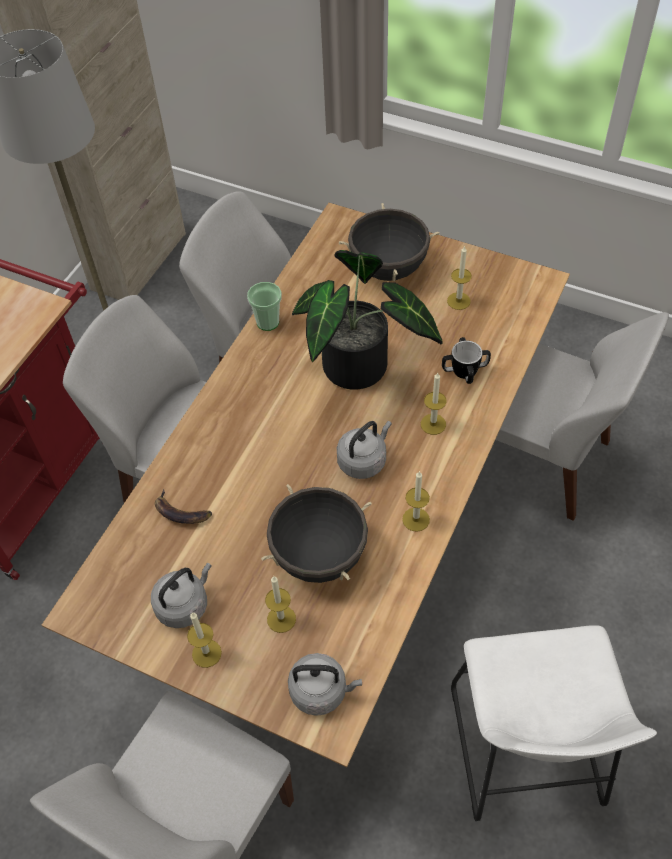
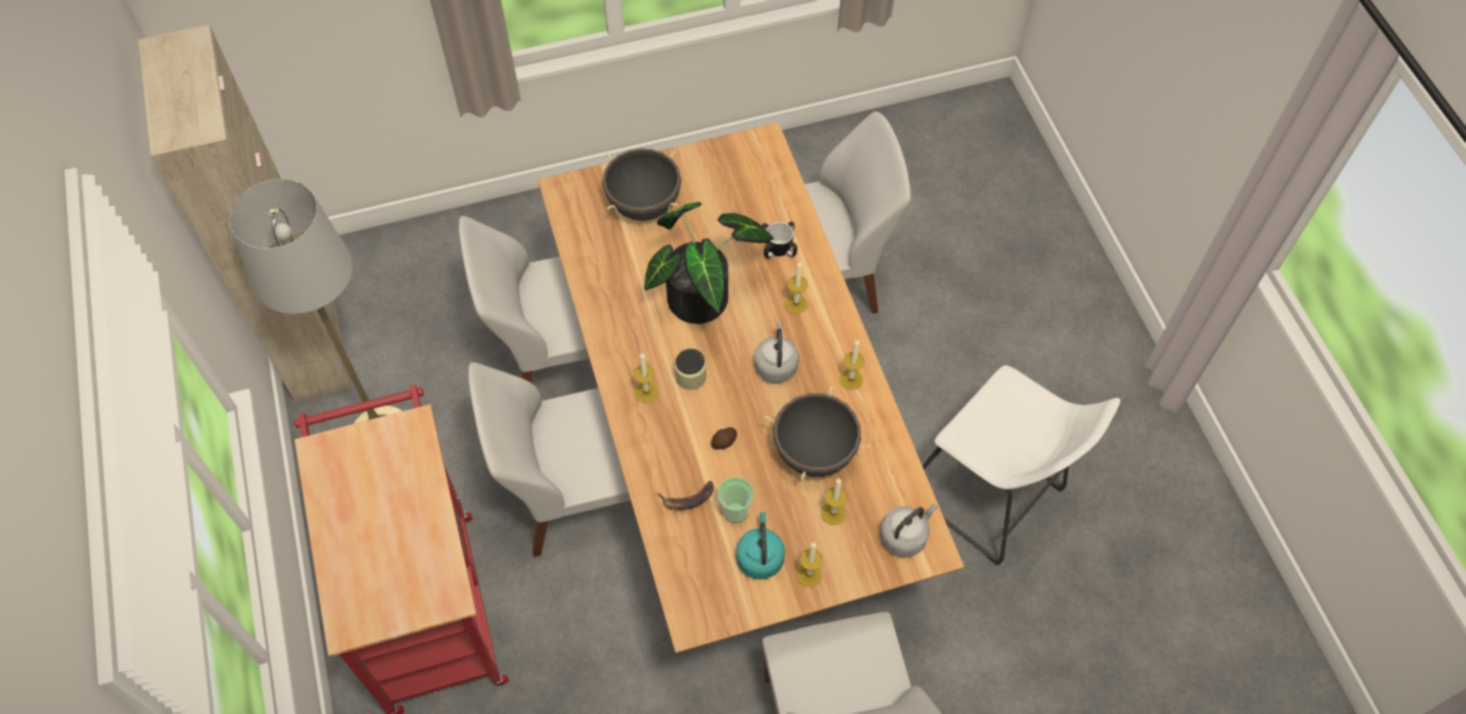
camera: 45 degrees left, 5 degrees up
(184, 605) = (760, 556): grey kettle -> turquoise kettle
(256, 490) = (724, 442): none -> potato
(268, 322) = (596, 311): cup -> cup (735, 512)
(285, 420) = (690, 377): none -> jar
(458, 301) = (721, 197): candle -> candle (646, 392)

